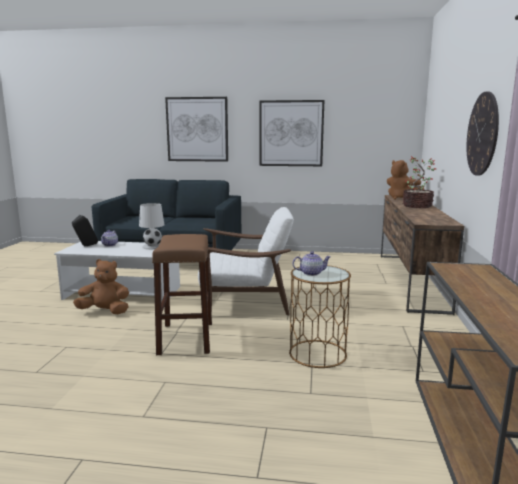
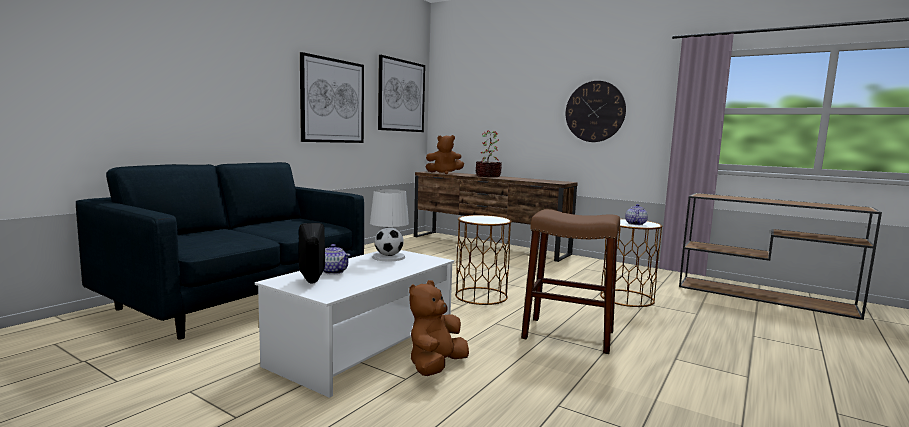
camera: 65 degrees left, 5 degrees down
(197, 129) = (215, 81): picture -> picture (401, 96)
(245, 301) = (481, 296): white armchair -> brown side table

